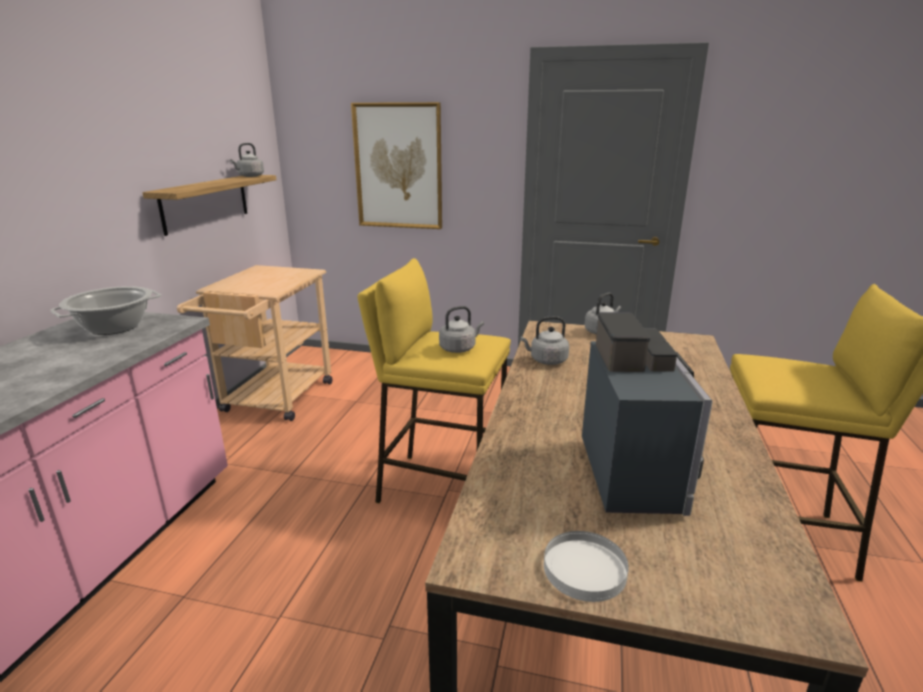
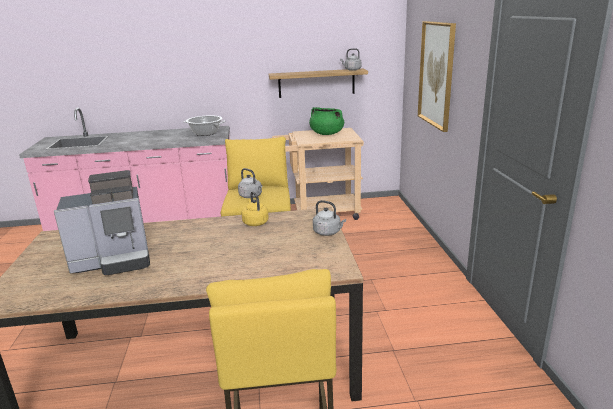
camera: 70 degrees right, 0 degrees up
(258, 277) = (326, 134): none -> green cooking pot
(546, 360) = (255, 222): grey kettle -> yellow kettle
(584, 569) = (40, 256): white plate -> none

